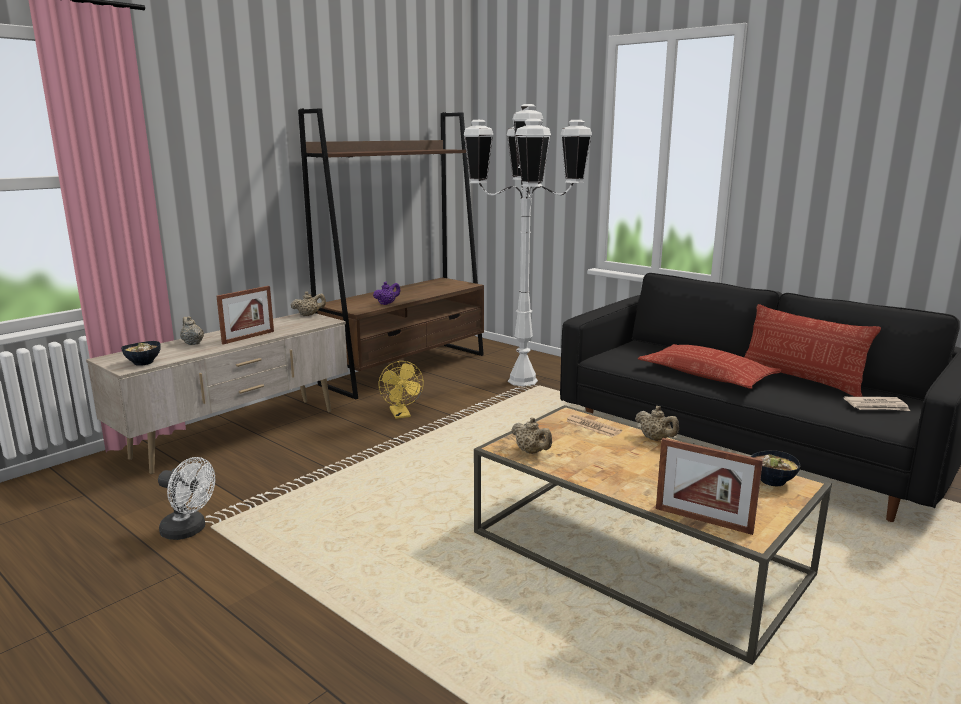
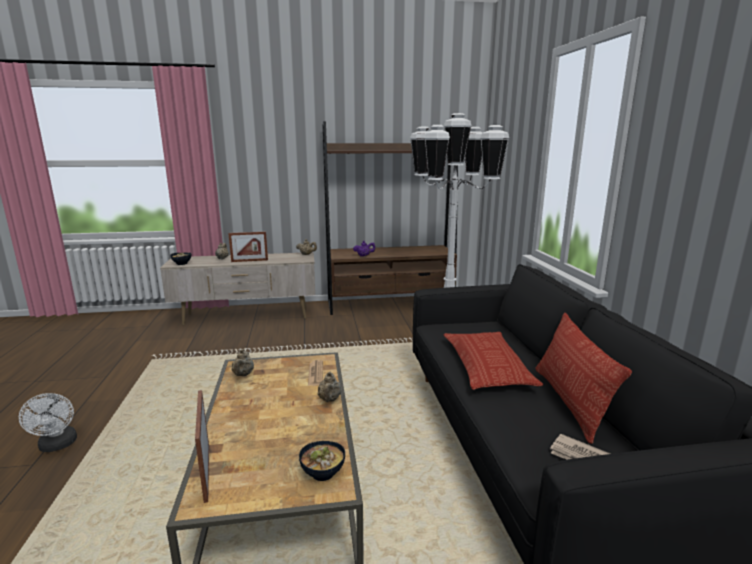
camera: 40 degrees right, 0 degrees up
(189, 531) = (143, 358): white fan -> white fan (57, 446)
(401, 415) = (334, 332): yellow fan -> none

